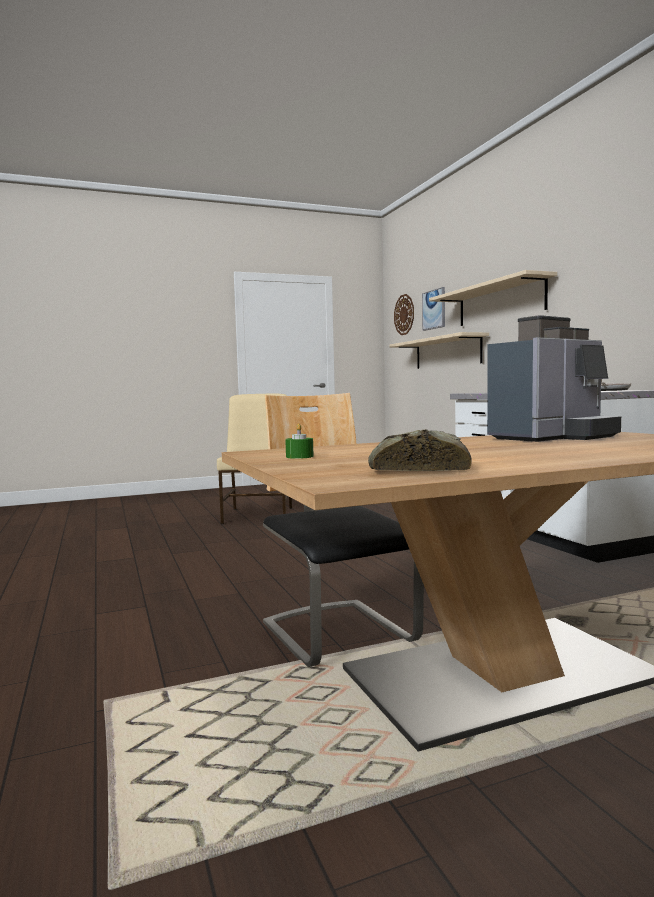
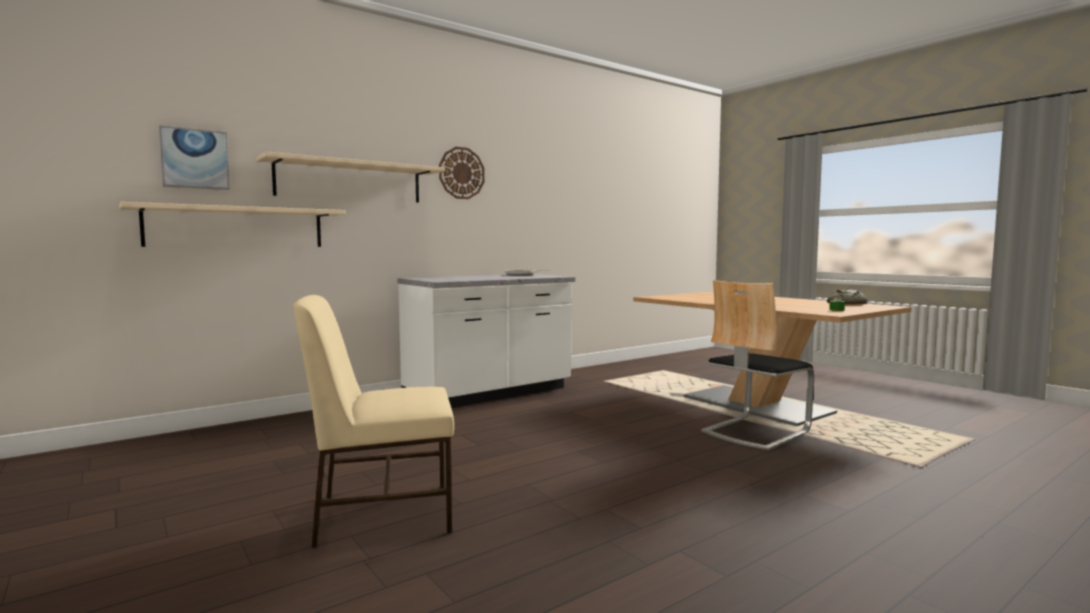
camera: 105 degrees left, 0 degrees up
(404, 314) = (77, 145): wall clock -> wall clock (461, 173)
(553, 437) = (695, 298): coffee machine -> none

